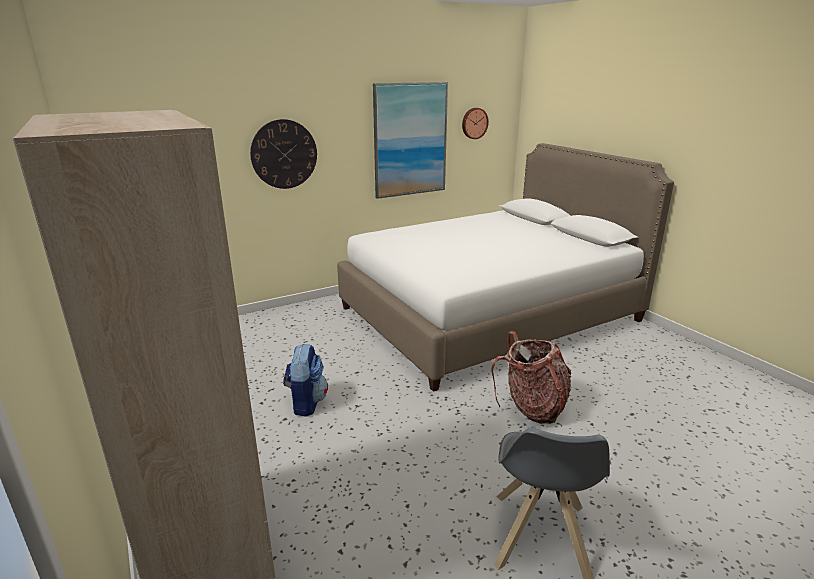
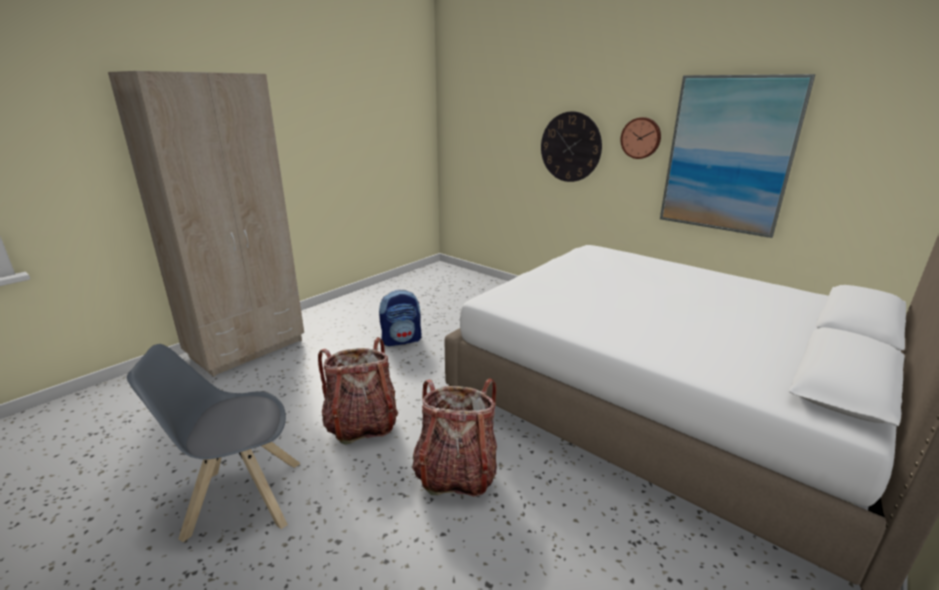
camera: 70 degrees right, 0 degrees up
(451, 448) = (361, 424): none -> backpack
(474, 123) = (868, 146): wall clock -> wall clock (641, 138)

